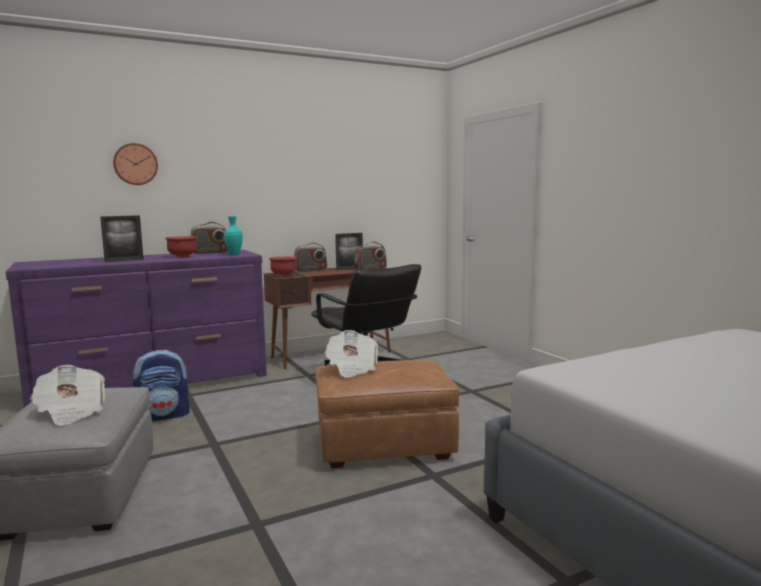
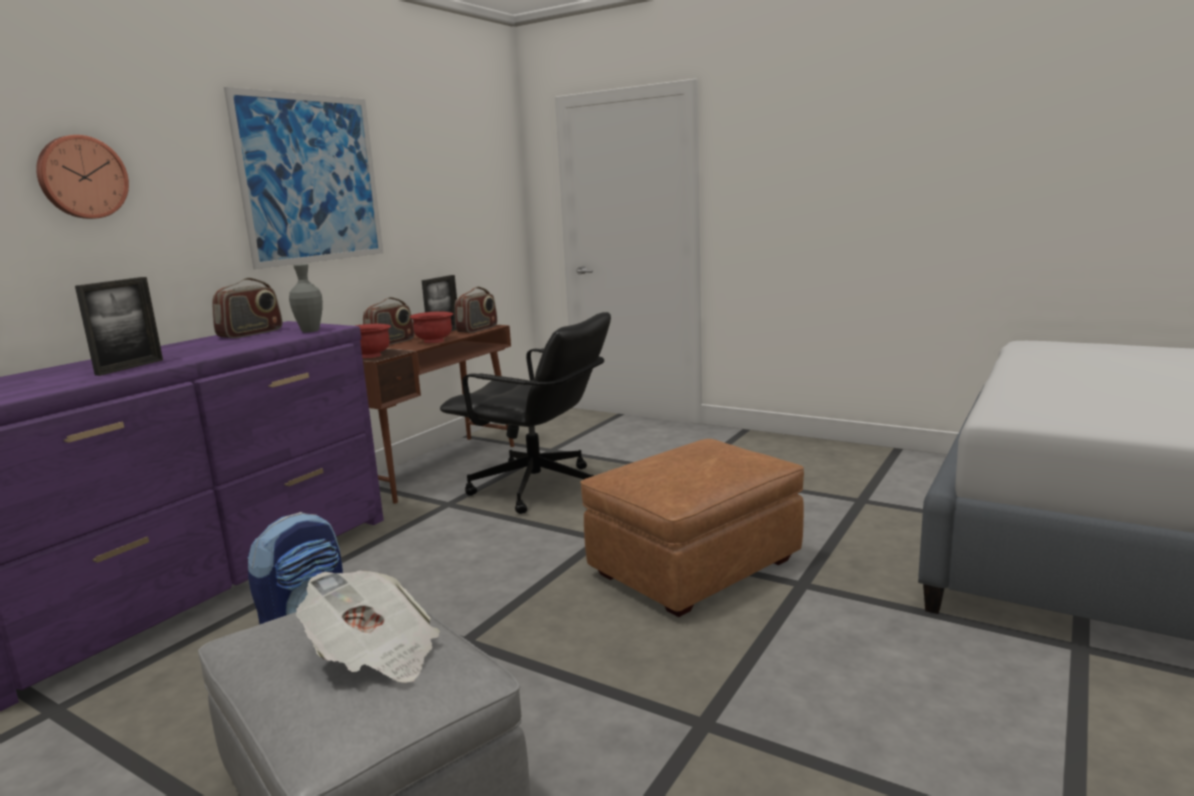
camera: 30 degrees left, 5 degrees up
(182, 257) = (227, 346): red bowl -> red bowl (434, 341)
(234, 255) = (310, 331): turquoise vase -> grey vase
(272, 168) = (311, 179): none -> picture
(352, 368) = (657, 471): newspaper -> none

